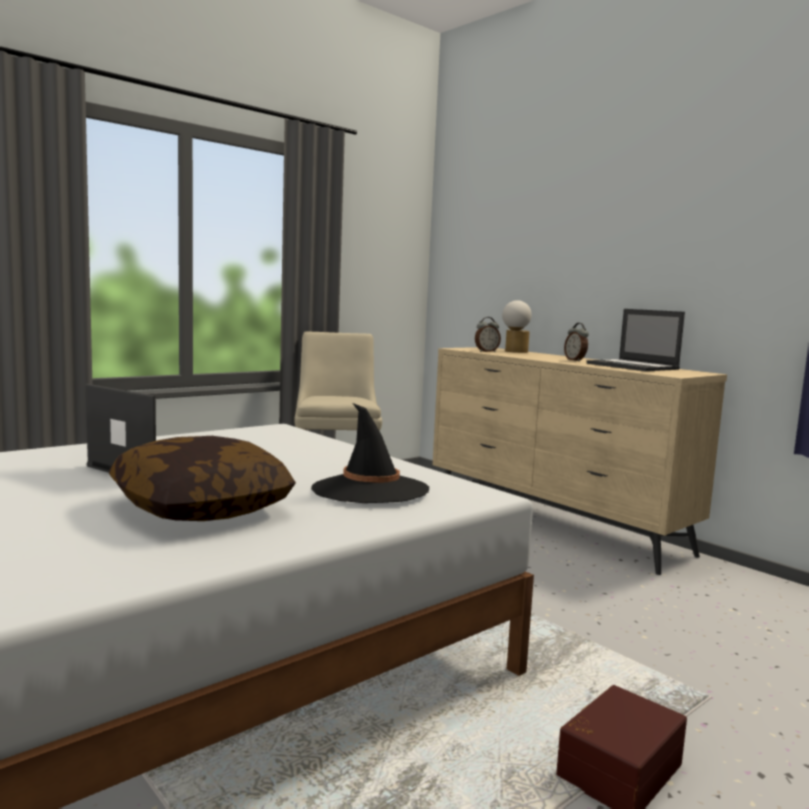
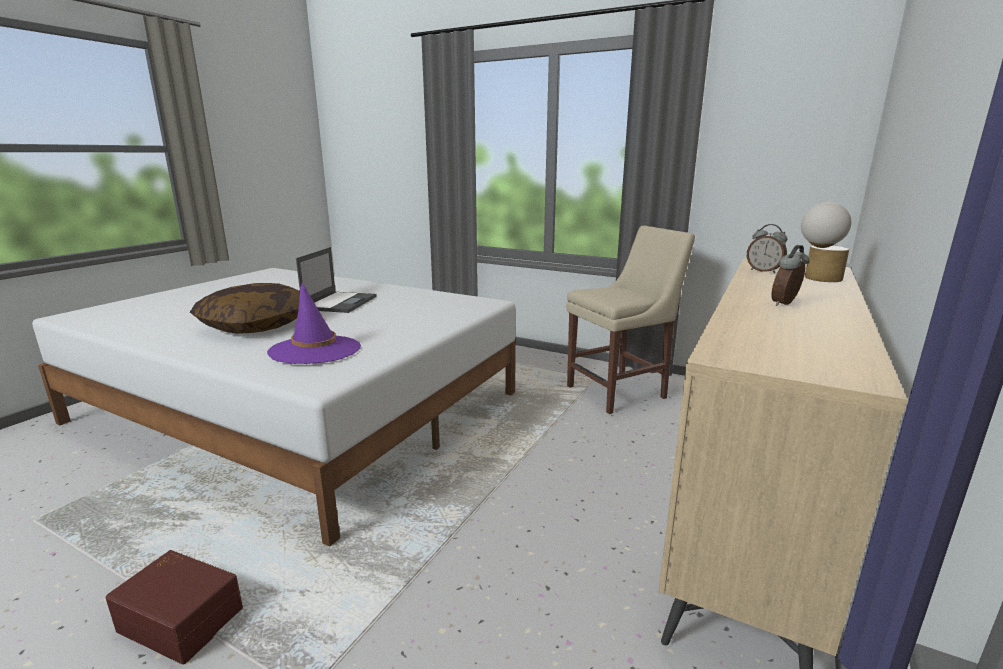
camera: 70 degrees right, 10 degrees up
(370, 490) = (315, 350): black hat -> purple hat
(633, 366) = (801, 332): laptop -> none

